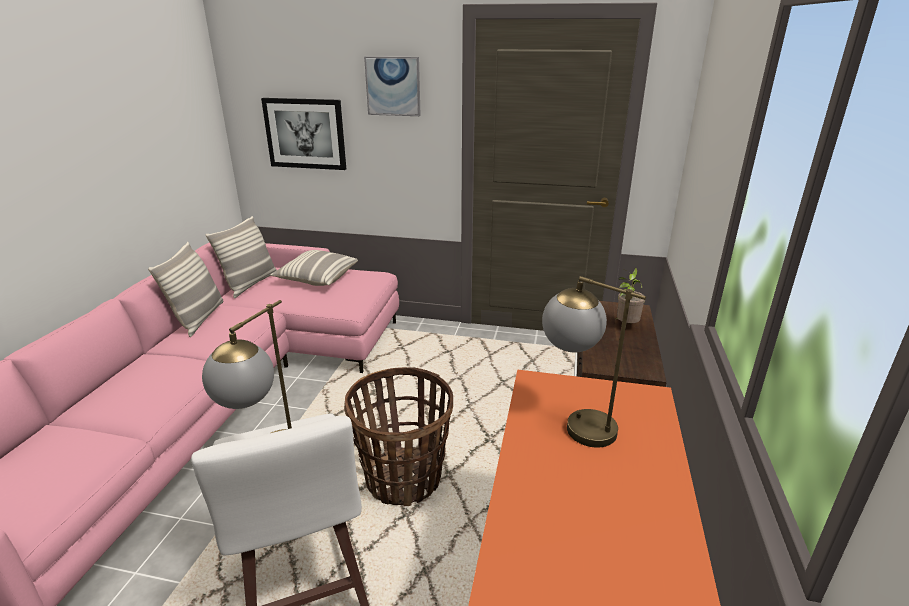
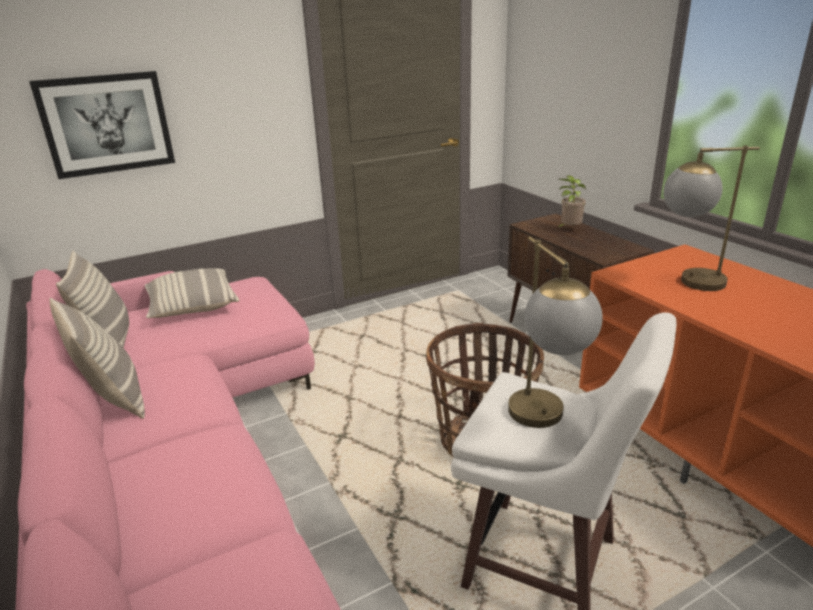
camera: 40 degrees left, 0 degrees up
(393, 86) = (225, 46): picture -> none

